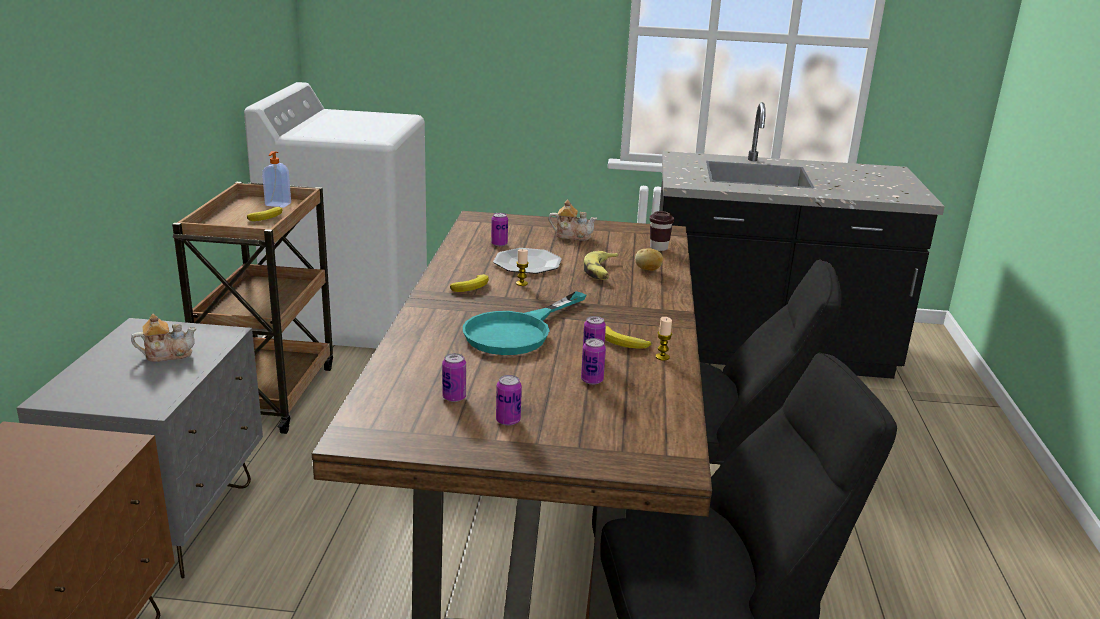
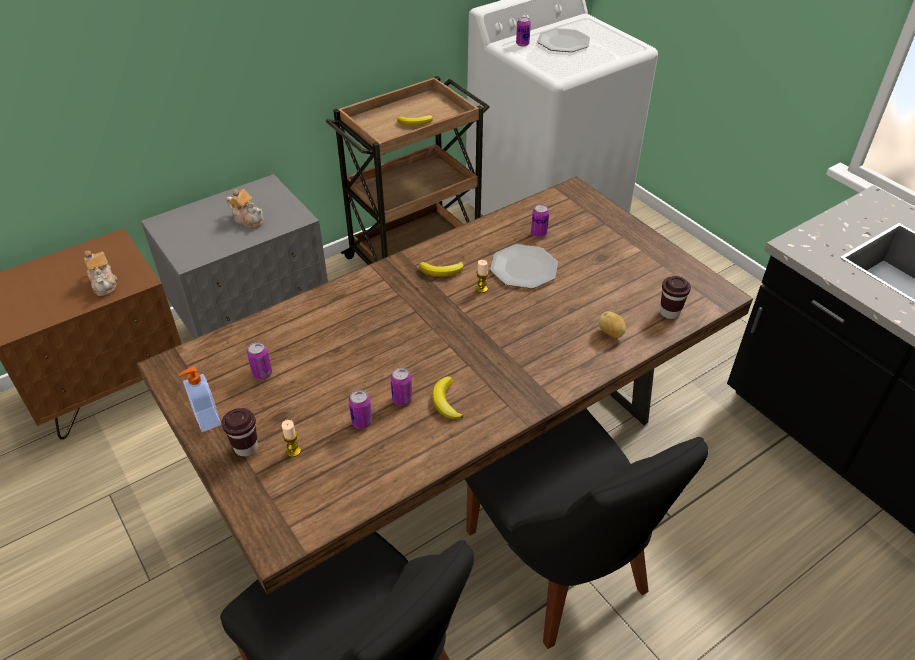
camera: 50 degrees right, 20 degrees up
(277, 205) = (442, 111): soap dispenser -> soap dispenser (206, 420)
(343, 124) = (563, 42): none -> plate
(508, 420) = (257, 417): can -> can (522, 44)
(517, 331) = (395, 338): turquoise frying pan -> none
(538, 439) = (246, 447): none -> brown cup
(572, 235) = (617, 254): teapot -> teapot (104, 283)
(601, 271) = (566, 312): banana -> none
(662, 357) = (448, 437): candle -> candle (293, 451)

